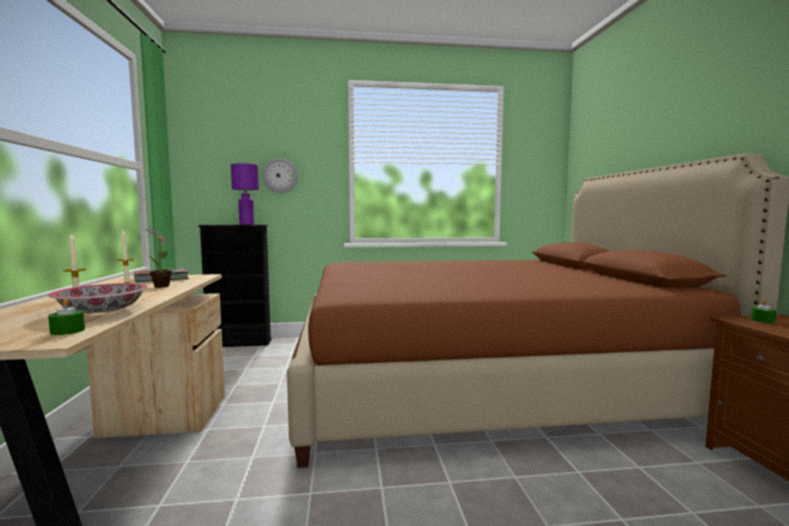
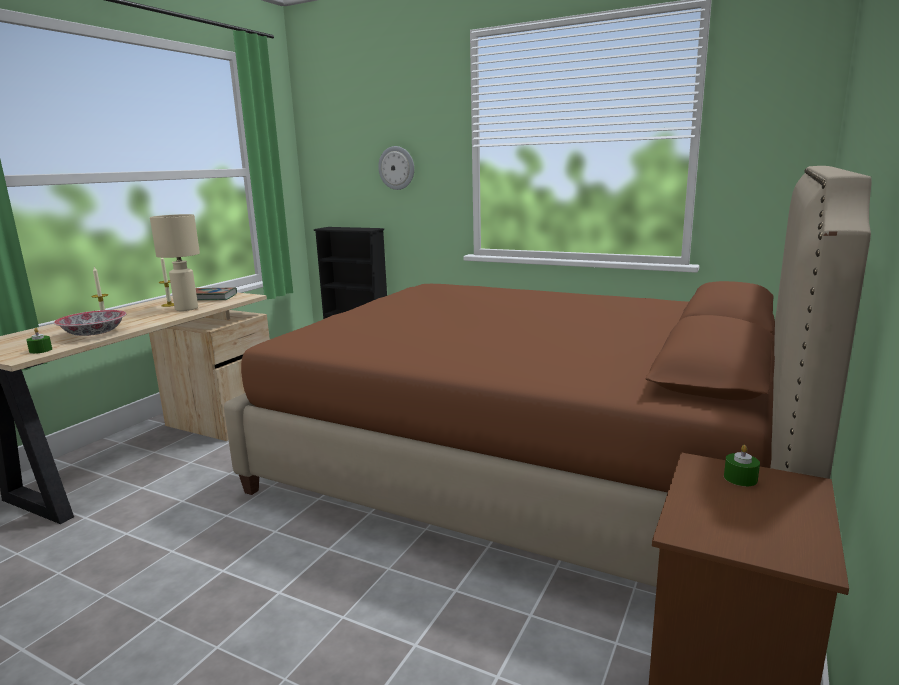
camera: 35 degrees right, 10 degrees up
(162, 286) = (186, 309): potted plant -> beige table lamp
(247, 224) = (359, 228): purple table lamp -> none

